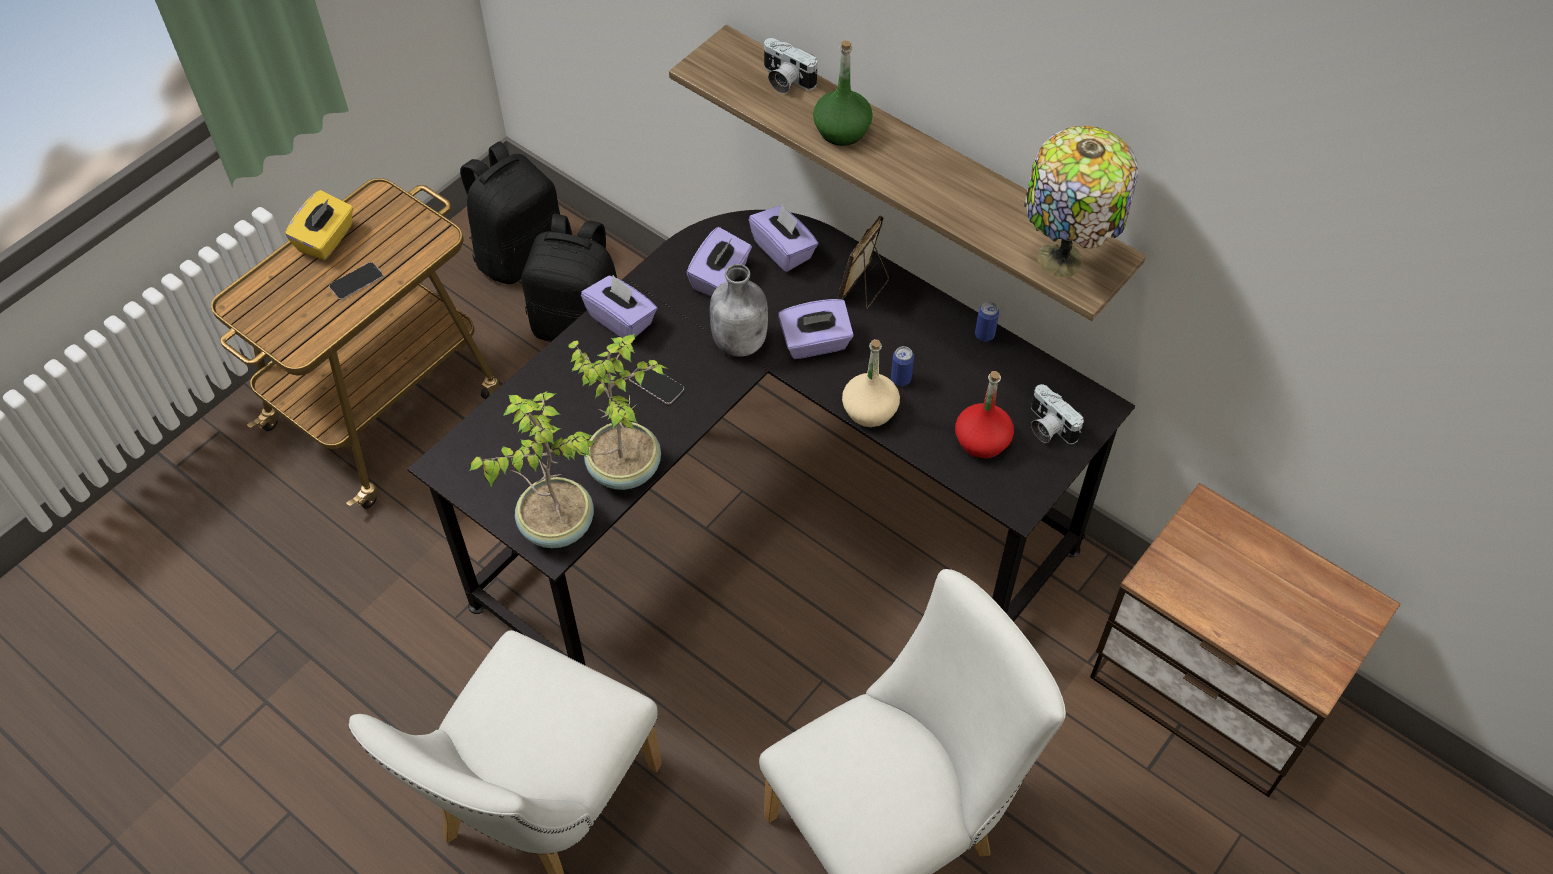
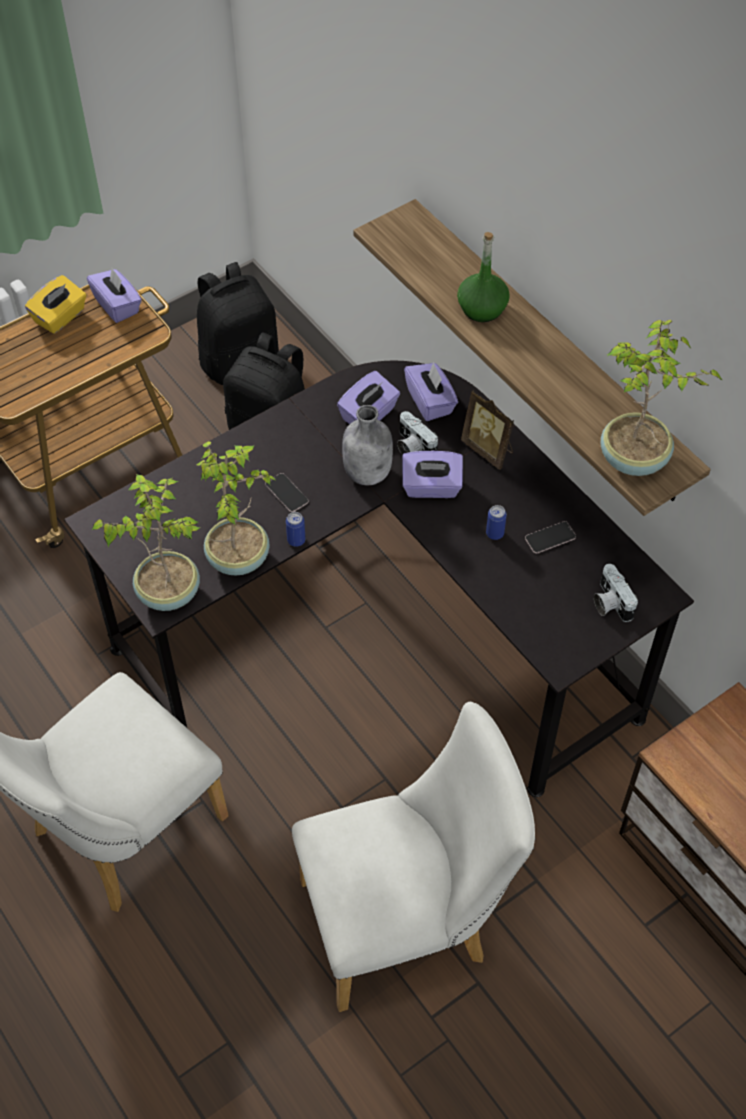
camera: 15 degrees right, 0 degrees up
(356, 281) = (73, 357): phone -> phone (550, 538)
(622, 320) = (275, 433): purple tissue box -> purple tissue box (117, 306)
(785, 80) = (448, 256): camera -> camera (412, 447)
(864, 289) = (489, 449): picture frame -> picture frame turned 90 degrees counterclockwise
(870, 410) = (459, 554): beige bottle -> none
(982, 441) = (547, 602): red bottle -> none
(984, 335) = (580, 511): can -> can (296, 540)
(1062, 262) = (634, 460): table lamp -> potted plant

